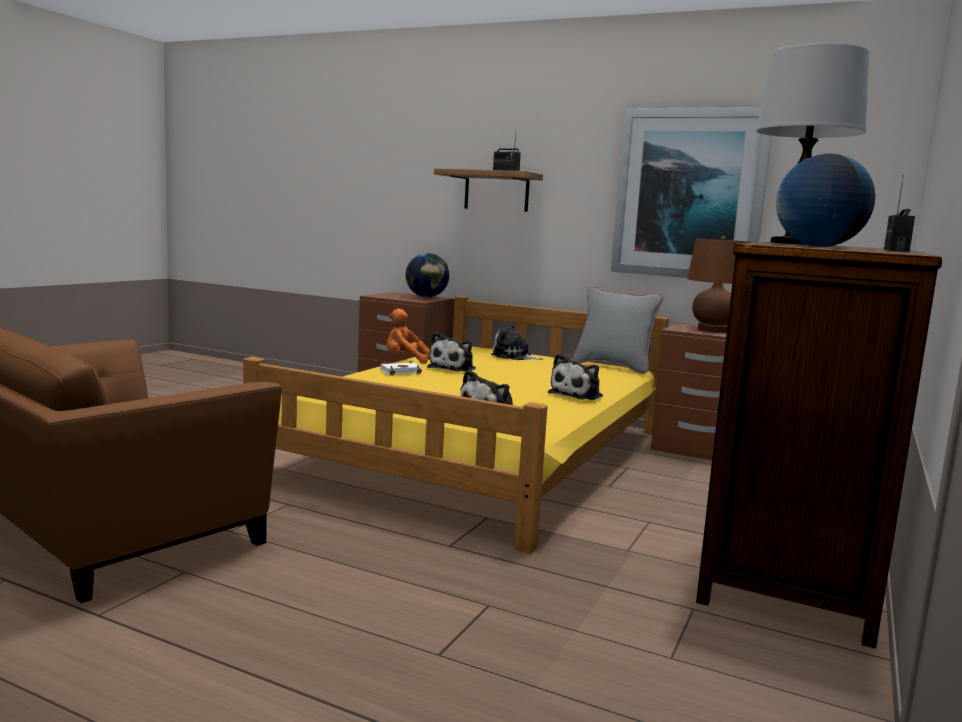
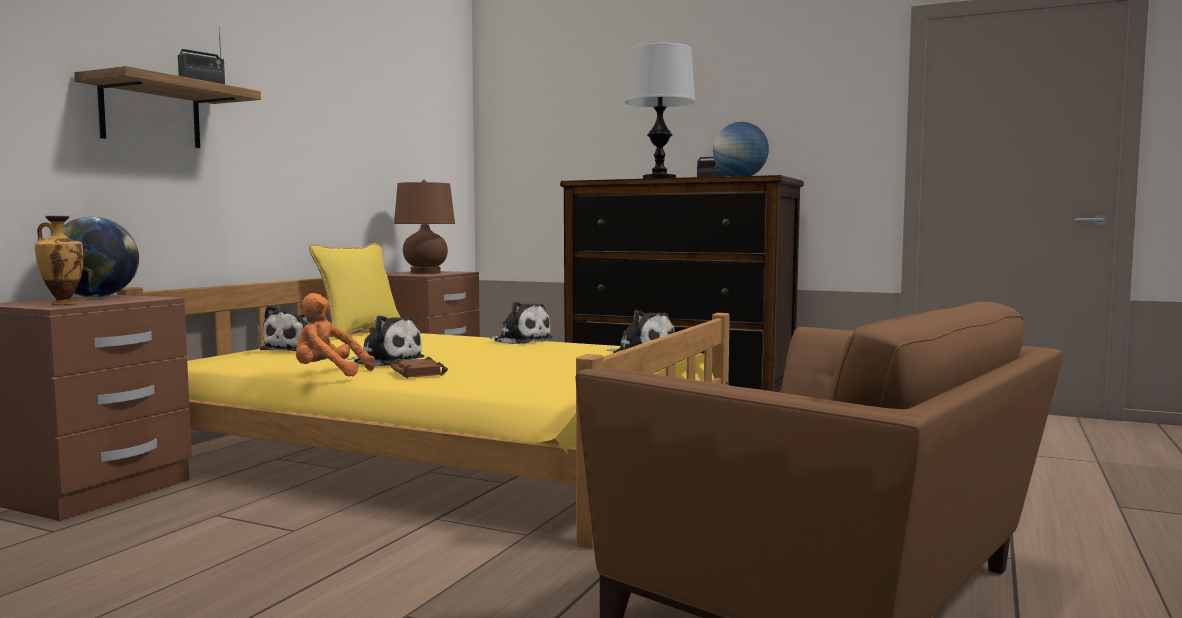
camera: 90 degrees left, 5 degrees down
(387, 295) = (62, 304): none -> vase
(401, 372) = (416, 373): white book -> brown book
(405, 361) = (328, 374): orange plush toy -> orange plush toy turned 90 degrees clockwise
(613, 366) = (359, 333): grey pillow -> yellow pillow
(689, 194) = (356, 136): picture -> none

